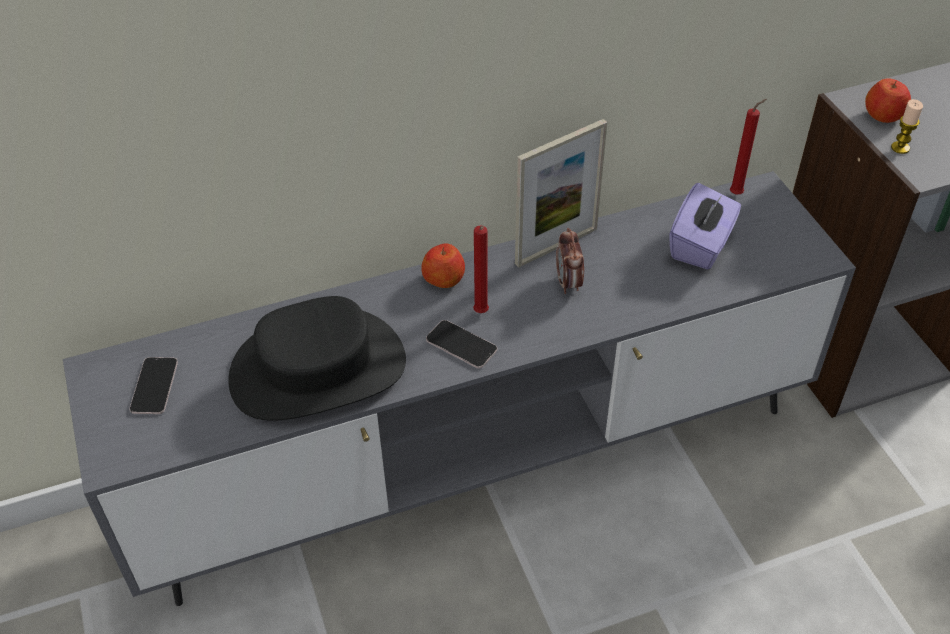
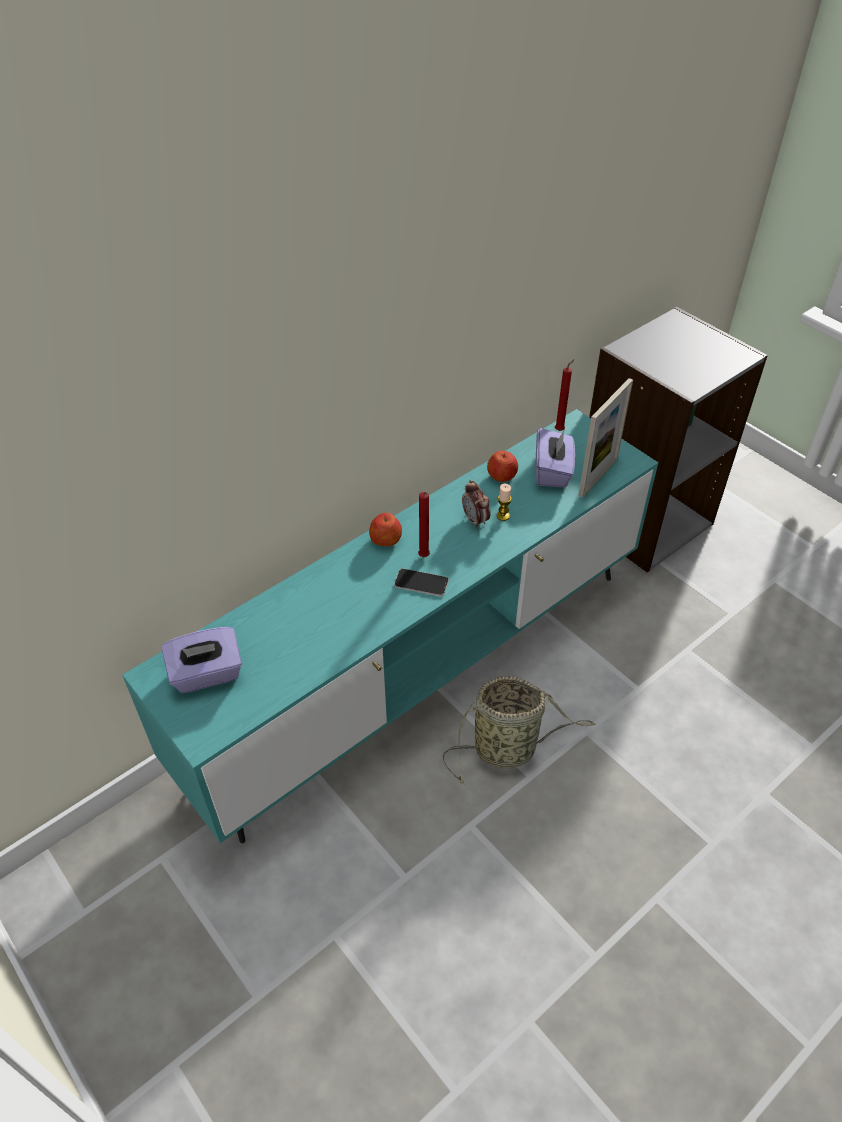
camera: 20 degrees left, 0 degrees up
(154, 386) = (207, 674): phone -> purple tissue box
(318, 370) = (326, 629): black hat -> none
(475, 463) = (419, 672): grey tv stand -> turquoise tv stand
(546, 594) = (509, 749): none -> basket
(556, 246) = (454, 496): picture frame -> picture frame (598, 477)
(884, 115) = (648, 354): apple -> apple (502, 476)
(900, 148) = (668, 374): candle -> candle (503, 516)

